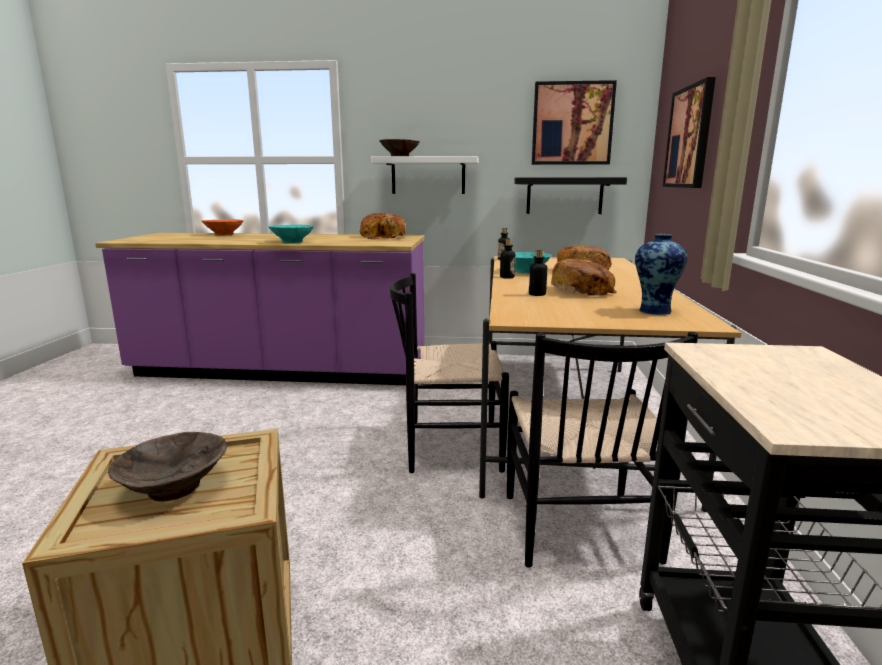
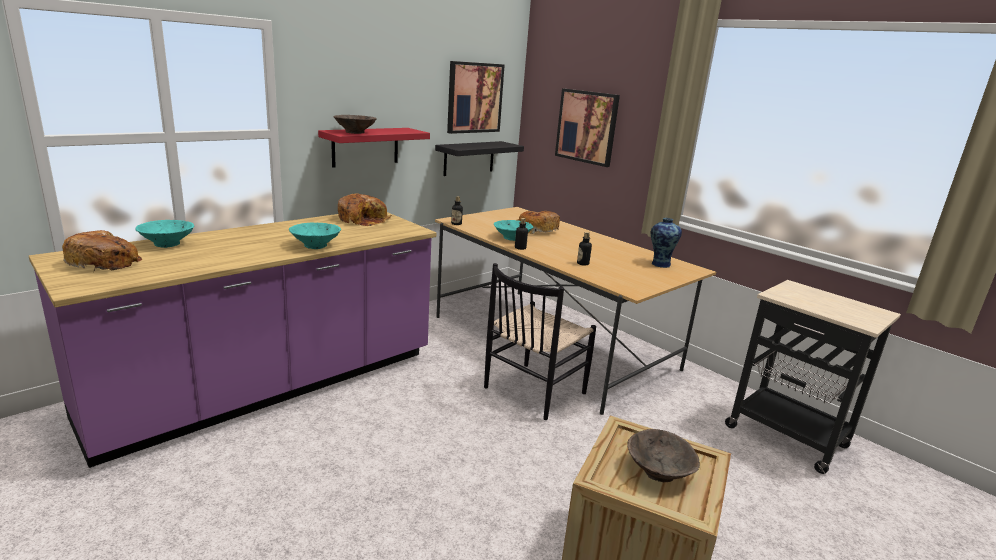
camera: 50 degrees left, 5 degrees up
(224, 234) = (168, 244): orange bowl -> turquoise bowl
(428, 175) = (365, 147): white shelf -> red shelf
(580, 532) = (664, 408): black chair -> none
(584, 290) = (591, 253): bread -> bread (105, 262)

